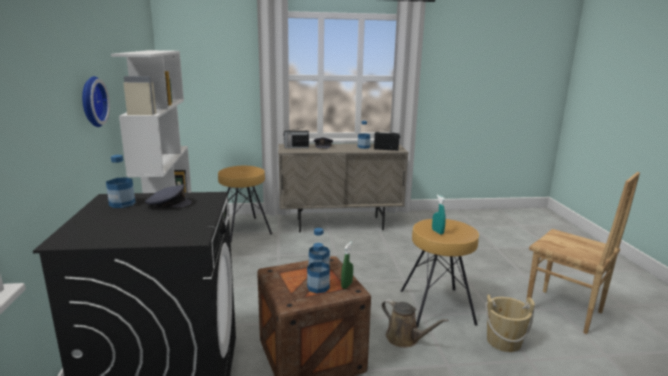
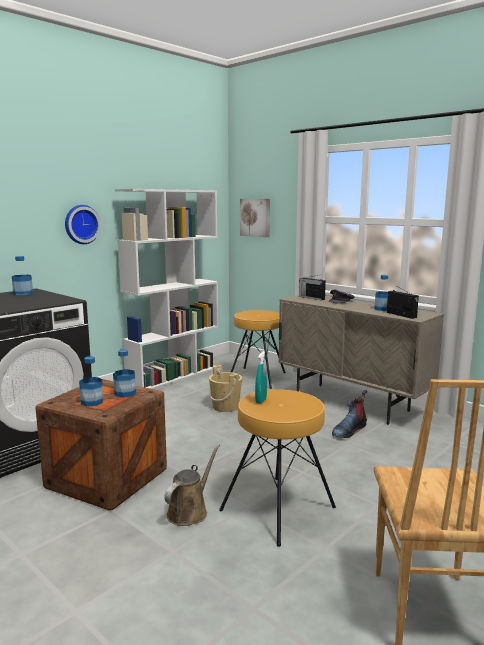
camera: 50 degrees right, 5 degrees down
(168, 204) = (36, 298): grey cap -> none
(198, 76) = (255, 217): none -> picture
(346, 285) = (109, 409): green spray bottle -> none
(373, 242) = (349, 430): none -> boot
(405, 338) = (190, 511): brown watering can -> brown watering can turned 150 degrees counterclockwise
(503, 341) = (269, 576): beige bucket -> beige bucket (225, 407)

